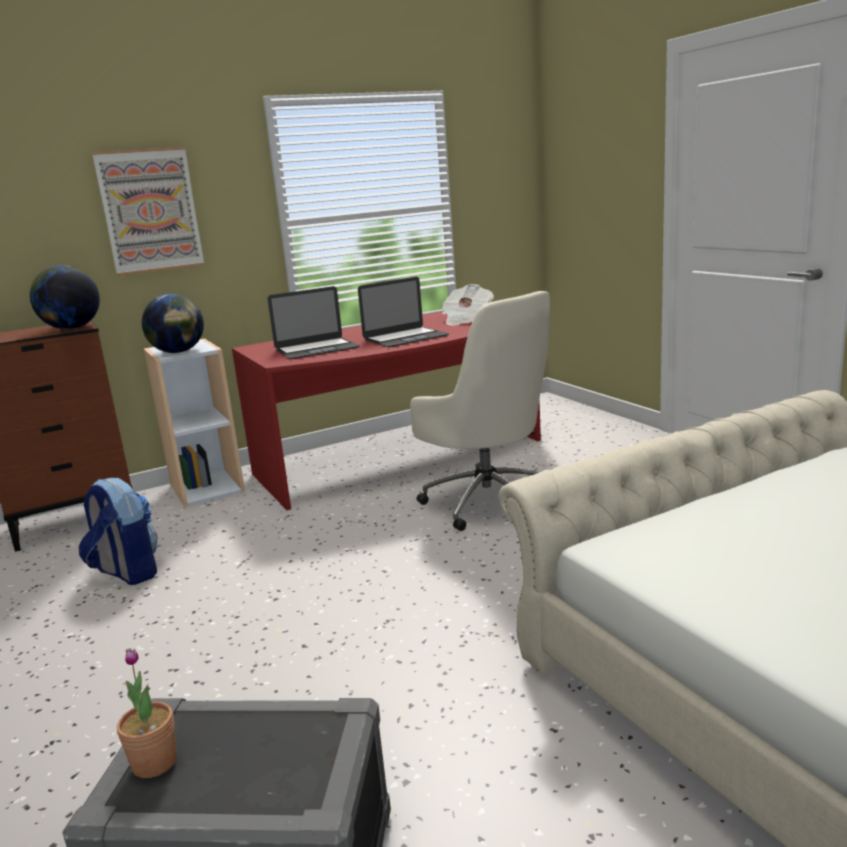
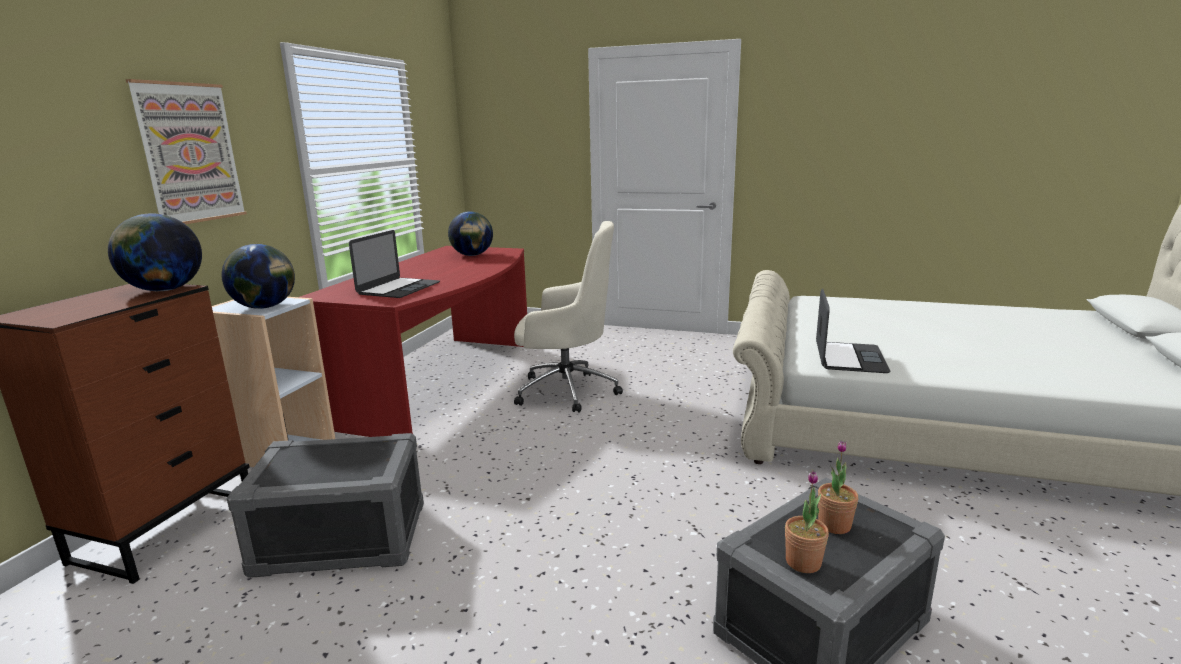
camera: 45 degrees left, 0 degrees up
(126, 572) = (340, 540): backpack -> grey storage box
(262, 750) = (834, 525): none -> potted plant
(405, 337) = (459, 271): laptop -> laptop (849, 357)
(466, 320) = (472, 255): newspaper -> globe

